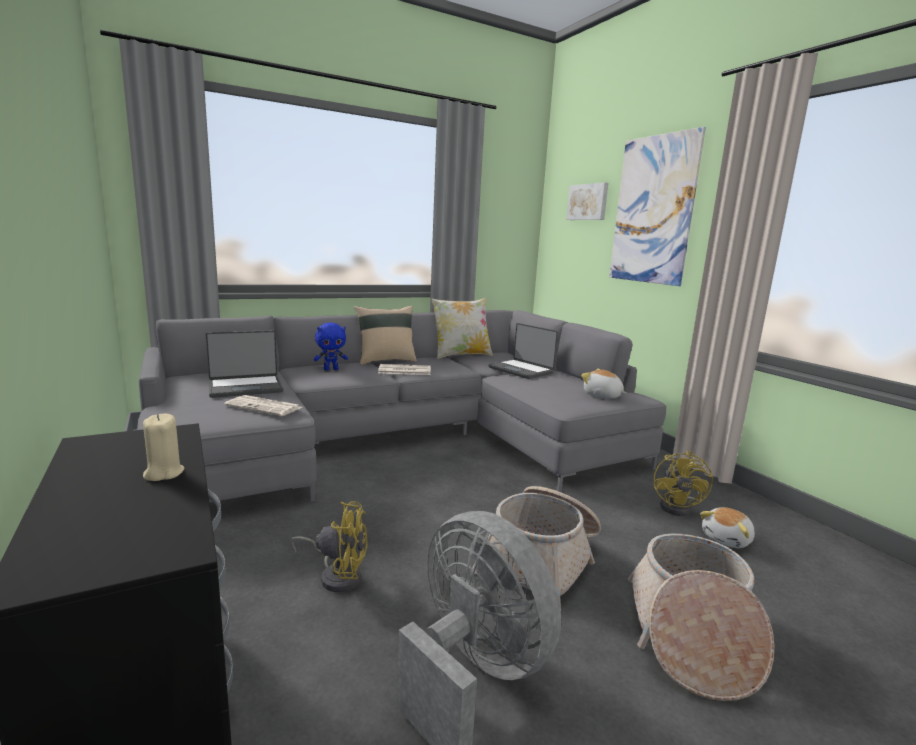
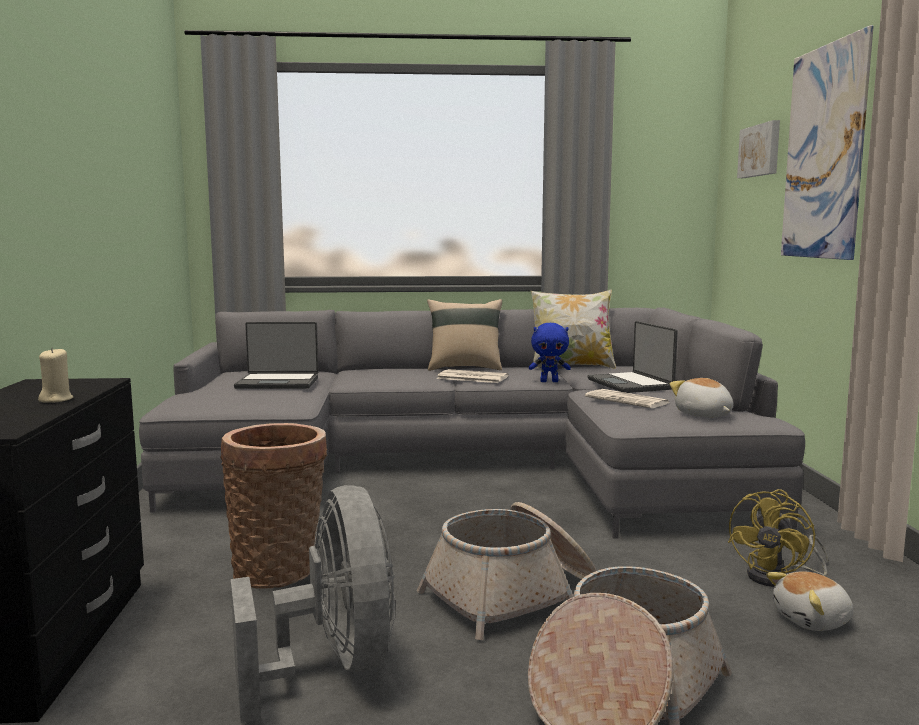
camera: 25 degrees right, 5 degrees down
(265, 407) = (276, 398): newspaper -> newspaper (628, 400)
(331, 369) = (388, 373): blue plush toy -> blue plush toy (549, 381)
(337, 575) = (279, 570): yellow fan -> basket

